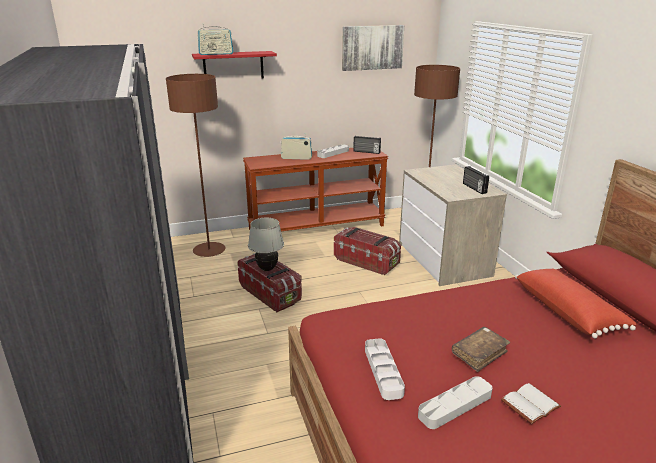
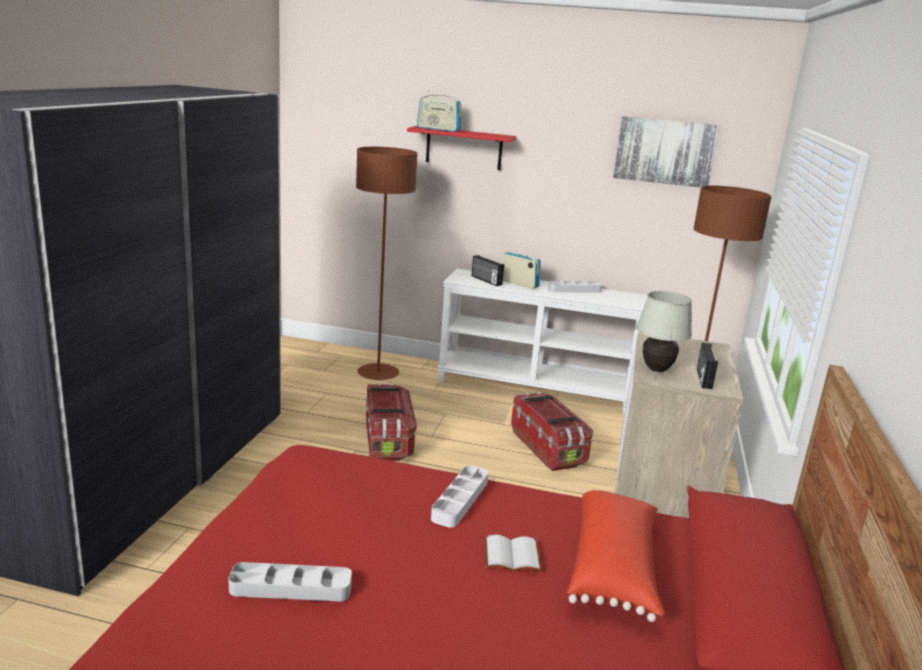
camera: 30 degrees right, 5 degrees down
(267, 269) = (384, 404): white table lamp -> white table lamp (656, 369)
(316, 227) = (534, 388): brown console table -> white console table
(366, 152) = (623, 299): radio -> radio (486, 280)
(383, 371) = (269, 520): white tray -> white tray (460, 500)
(479, 353) = (401, 553): brown book -> none
(529, 403) = (376, 628): white book -> white book (512, 555)

